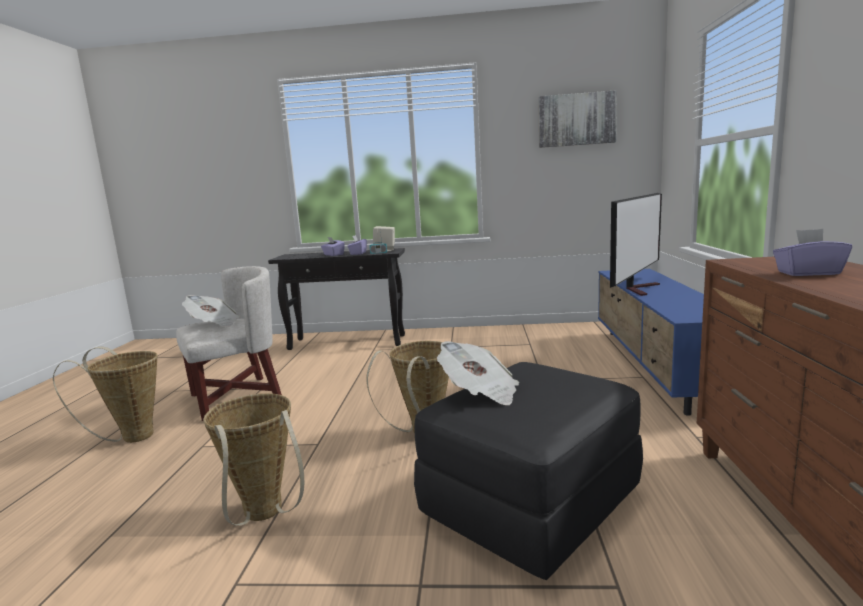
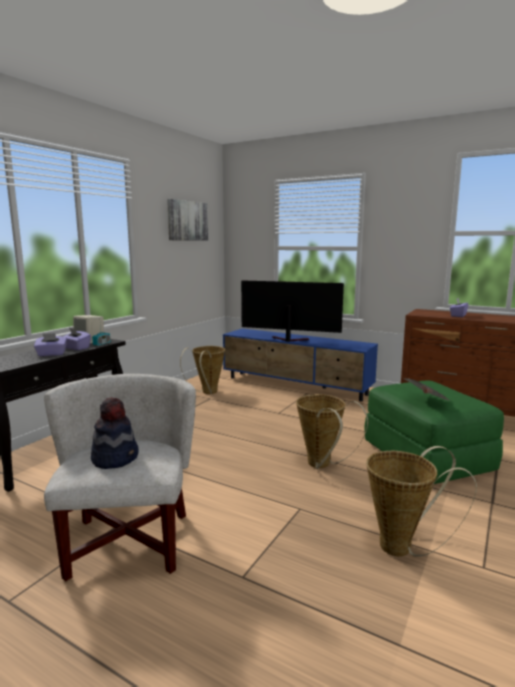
camera: 65 degrees left, 0 degrees up
(132, 436) = (149, 643): basket -> basket (207, 393)
(214, 324) = (115, 458): newspaper -> hat
(531, 504) = (428, 457): black ottoman -> green ottoman
(639, 288) = (287, 340): television -> television turned 45 degrees counterclockwise

